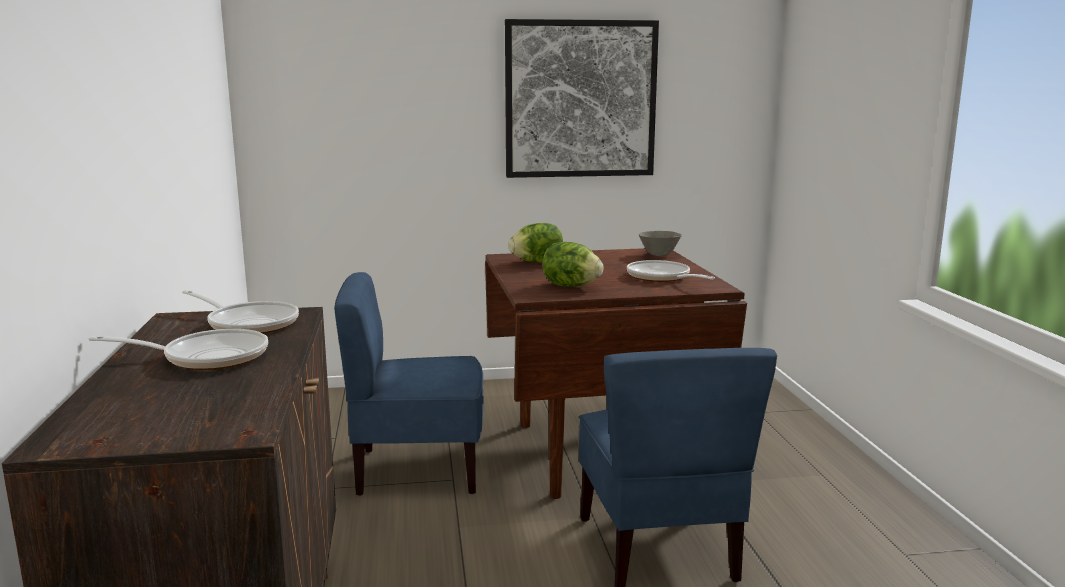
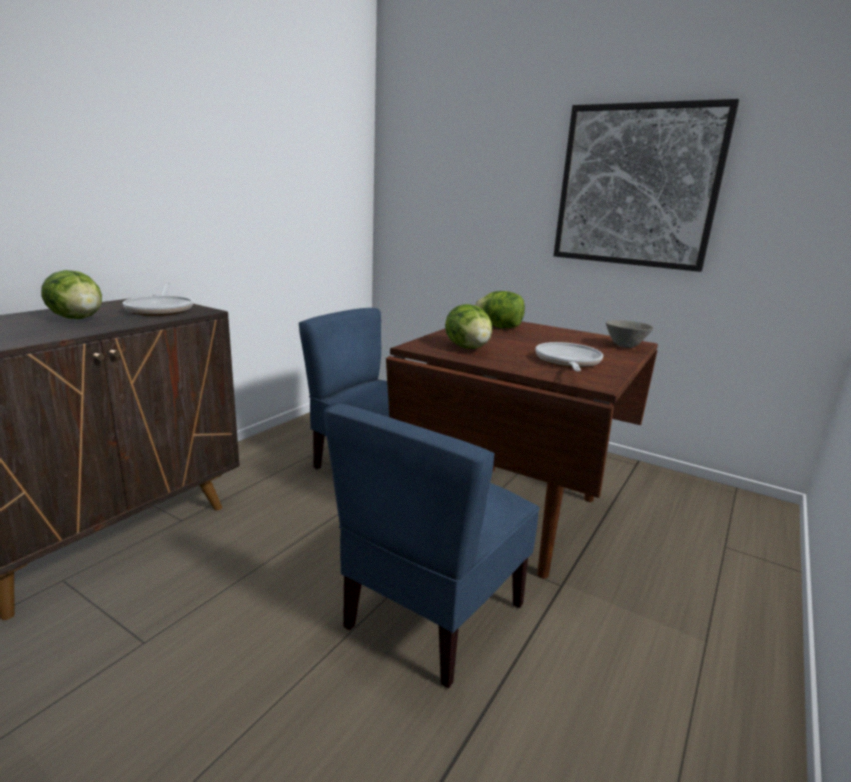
camera: 40 degrees right, 5 degrees up
(207, 357) = (78, 318): frying pan -> lettuce

